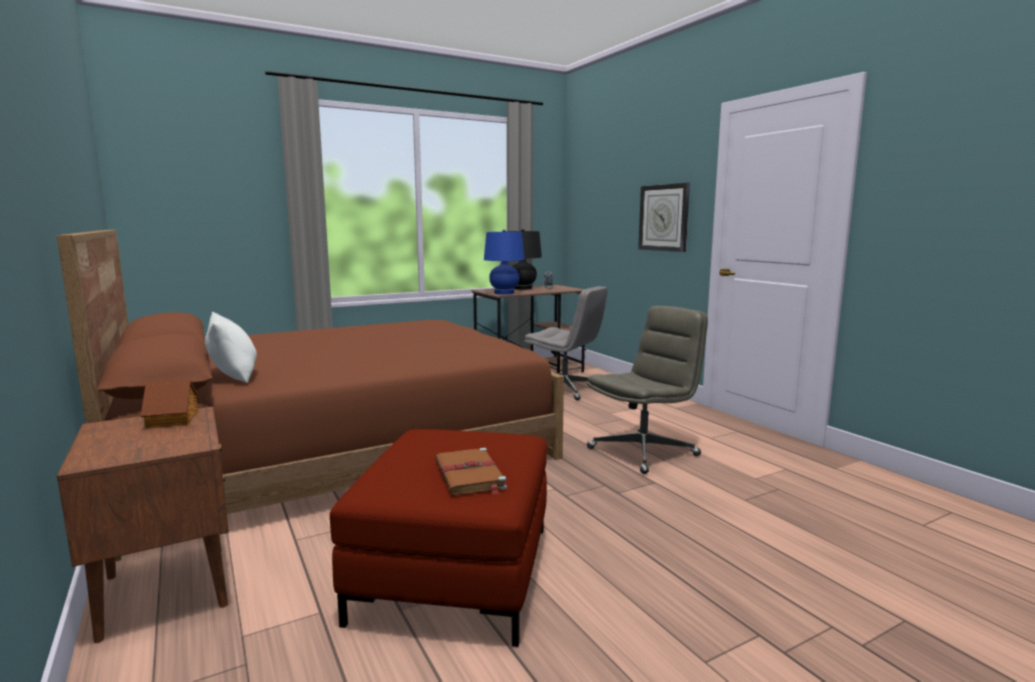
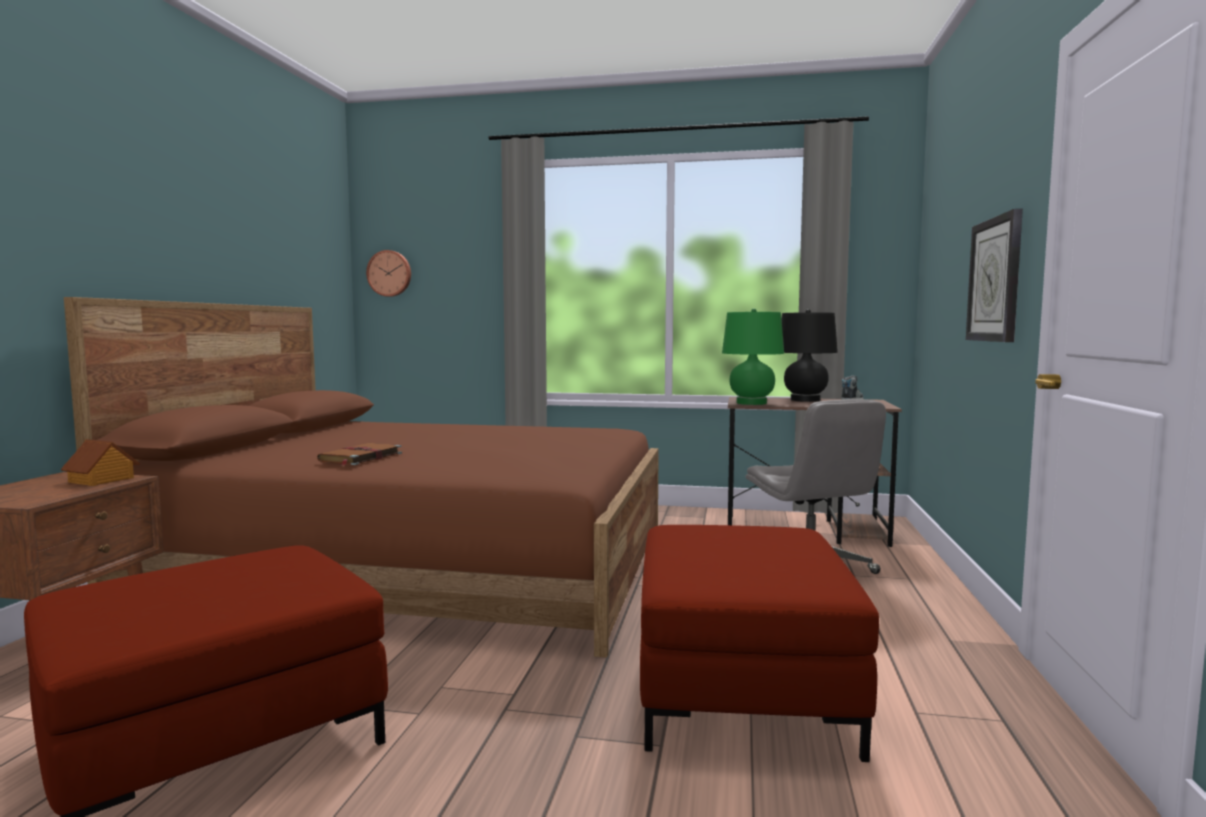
camera: 40 degrees right, 5 degrees down
(154, 192) = (390, 273): none -> wall clock
(234, 376) = (250, 454): white pillow -> none
(469, 475) = (164, 607): brown book -> brown book (360, 457)
(504, 293) = (751, 403): blue table lamp -> green table lamp
(643, 451) = (743, 691): grey office chair -> red ottoman

